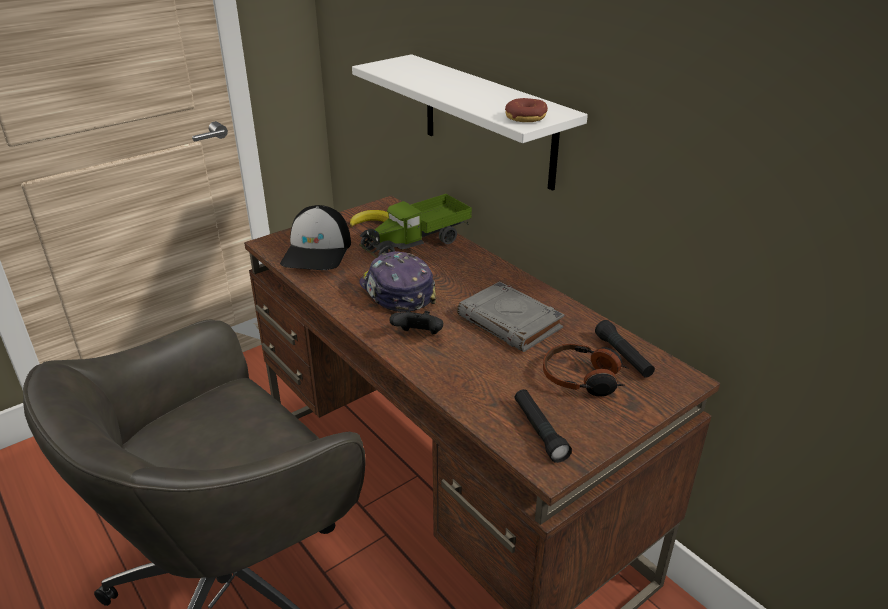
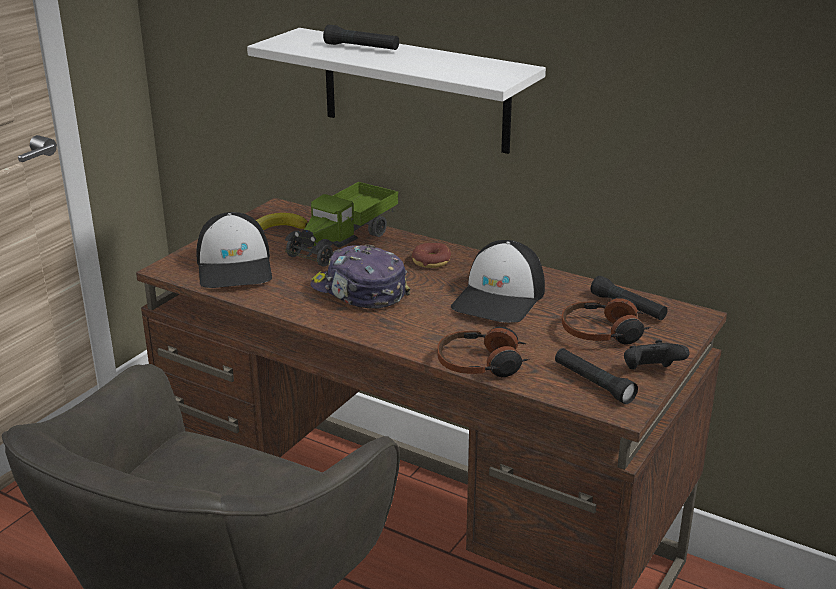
camera: 20 degrees left, 5 degrees down
(418, 336) = (414, 327): black game controller -> black game controller (650, 372)
(441, 77) = (361, 48): none -> black flashlight
(451, 386) = (482, 364): none -> headphones
(510, 322) = (500, 298): grey book -> cap
(525, 117) = (491, 77): donut -> donut (431, 262)

